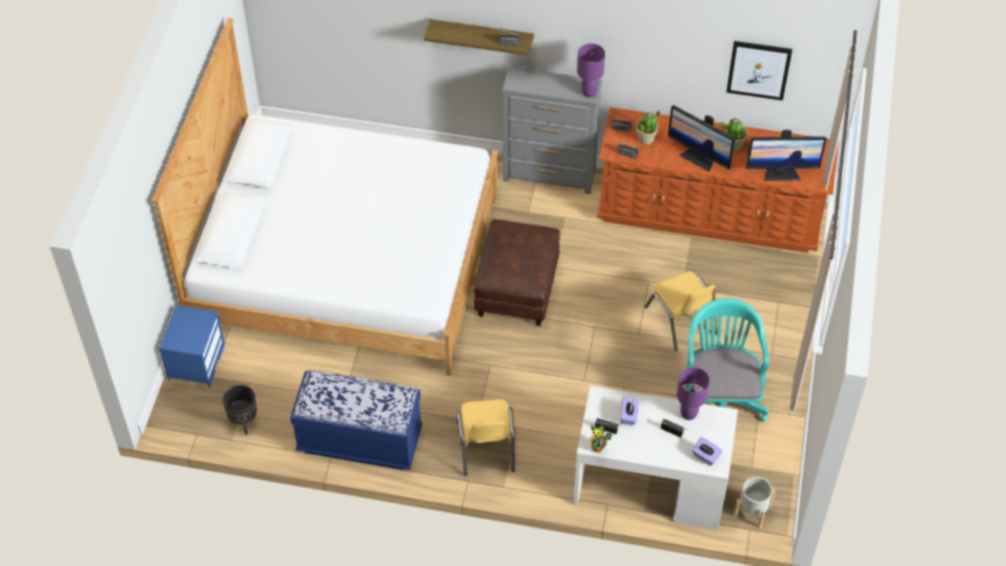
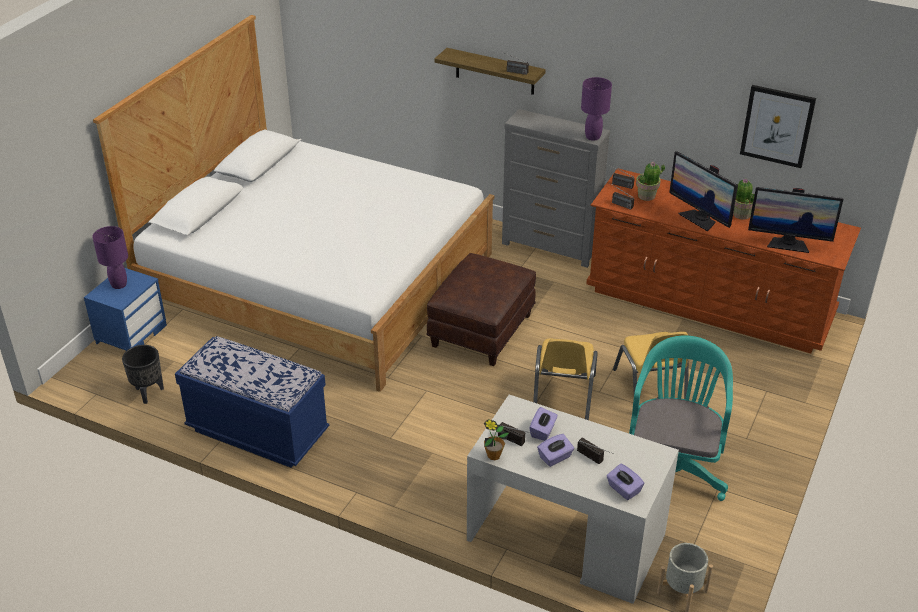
camera: 15 degrees right, 15 degrees down
(486, 447) = (390, 464): yellow chair -> yellow chair (563, 395)
(645, 439) = (555, 457): none -> purple tissue box
(688, 414) = (616, 443): purple table lamp -> purple table lamp (118, 285)

